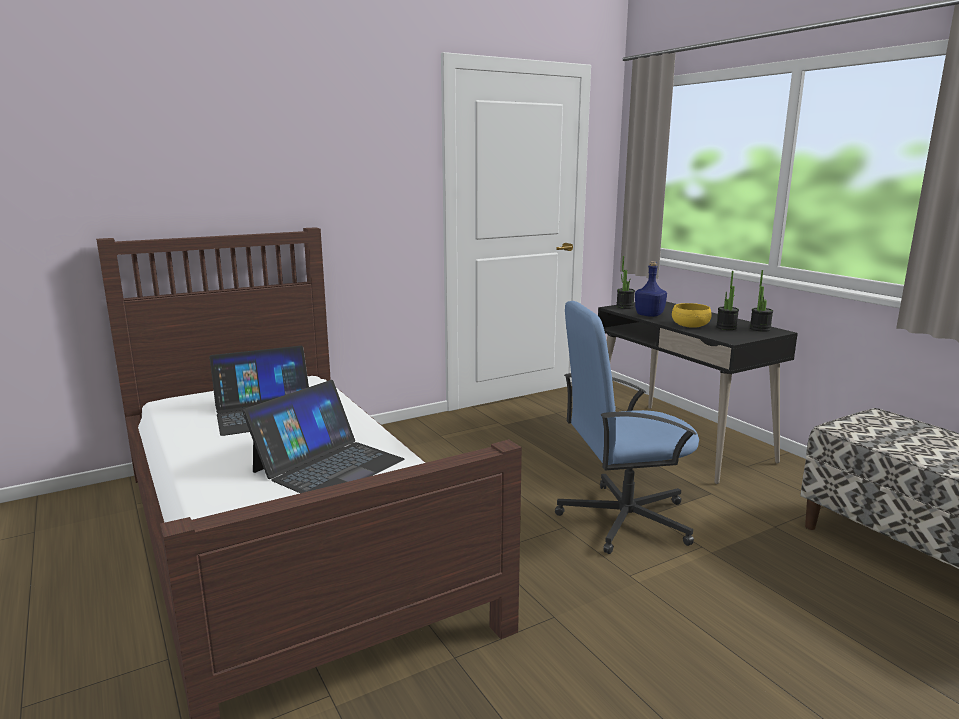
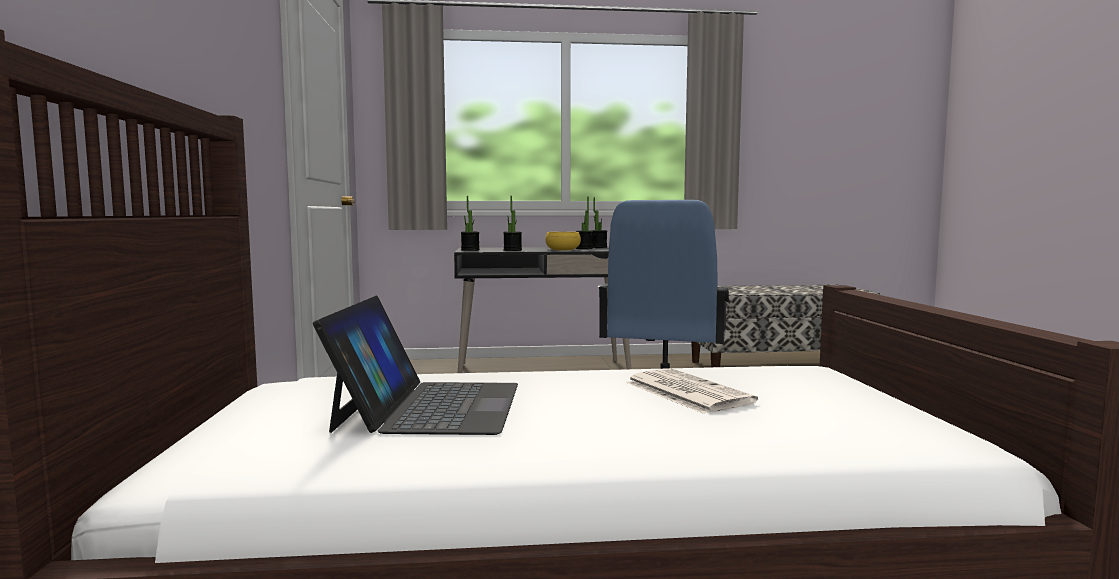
camera: 65 degrees left, 10 degrees down
(328, 465) = (685, 392): laptop -> newspaper
(648, 315) = (512, 250): blue bottle -> potted plant

